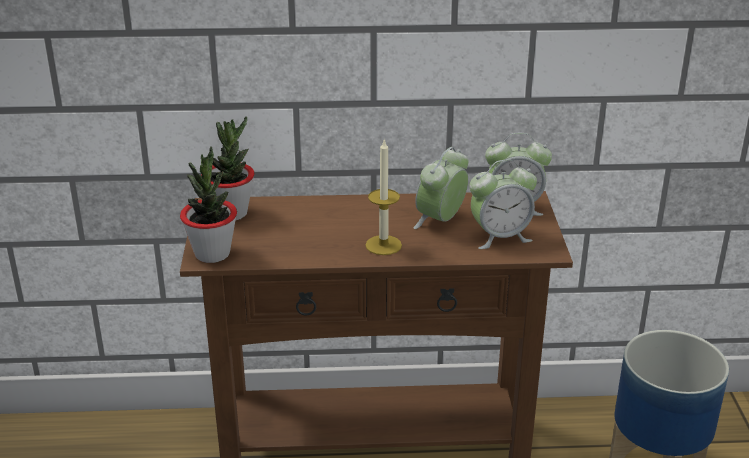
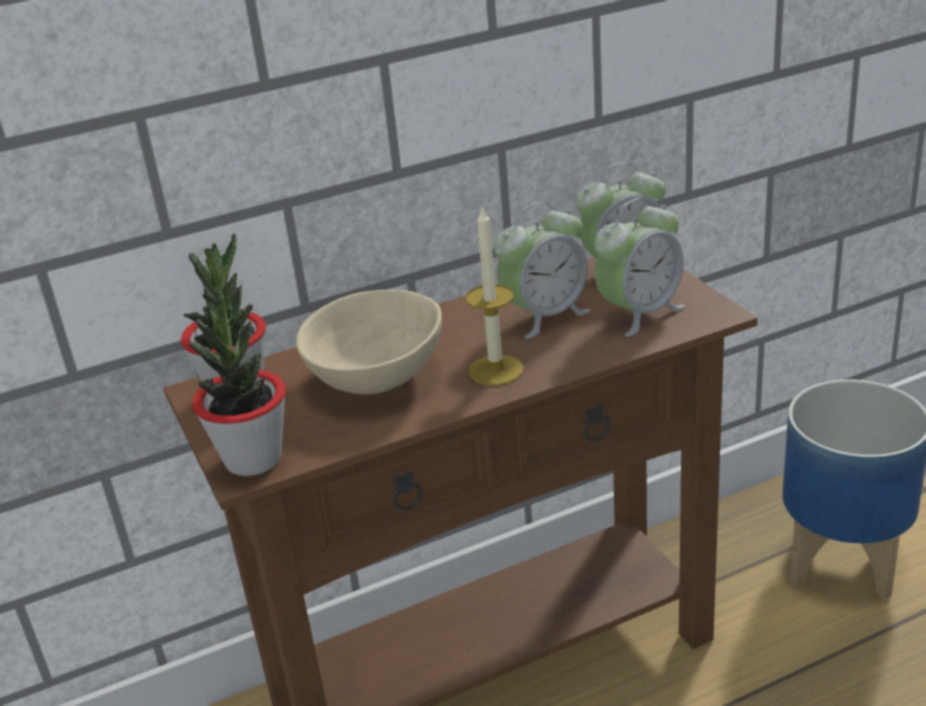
camera: 20 degrees left, 0 degrees up
(314, 227) = (377, 375): none -> beige bowl
(440, 221) = (545, 316): alarm clock -> alarm clock turned 135 degrees counterclockwise

